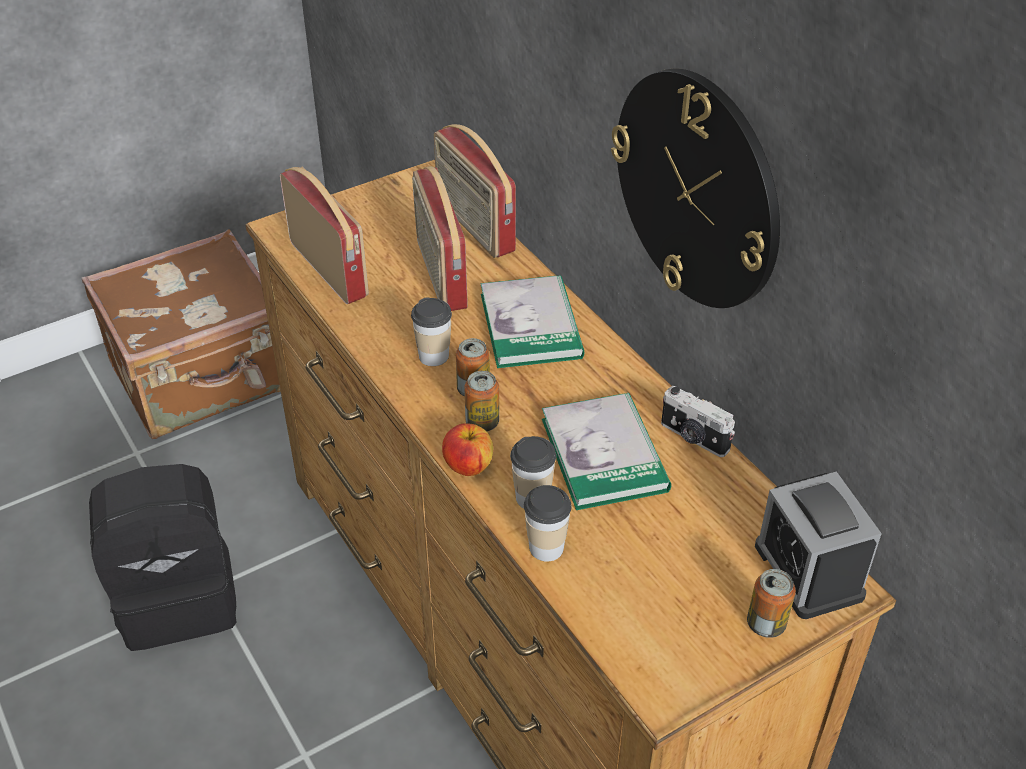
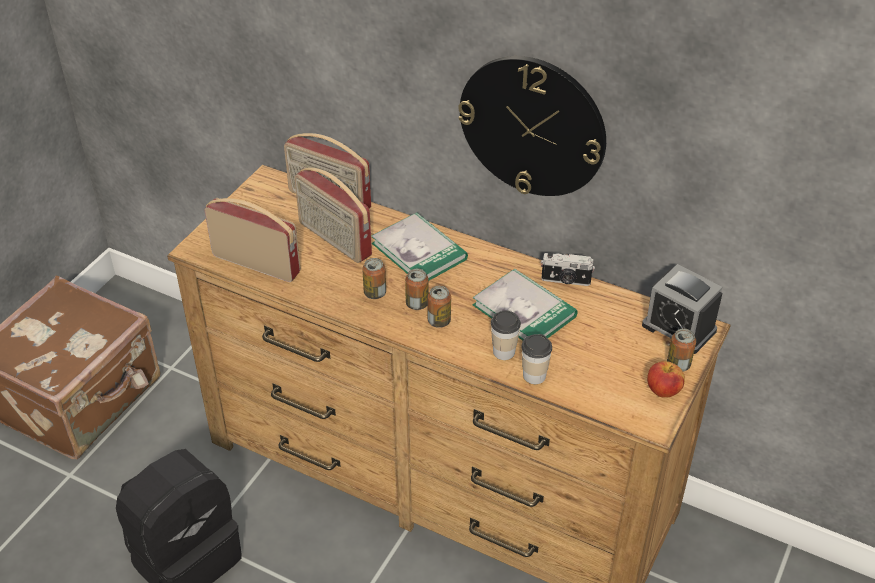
camera: 30 degrees left, 0 degrees up
(433, 356) = (375, 293): cup -> can
(468, 466) = (452, 350): apple -> apple (663, 390)

